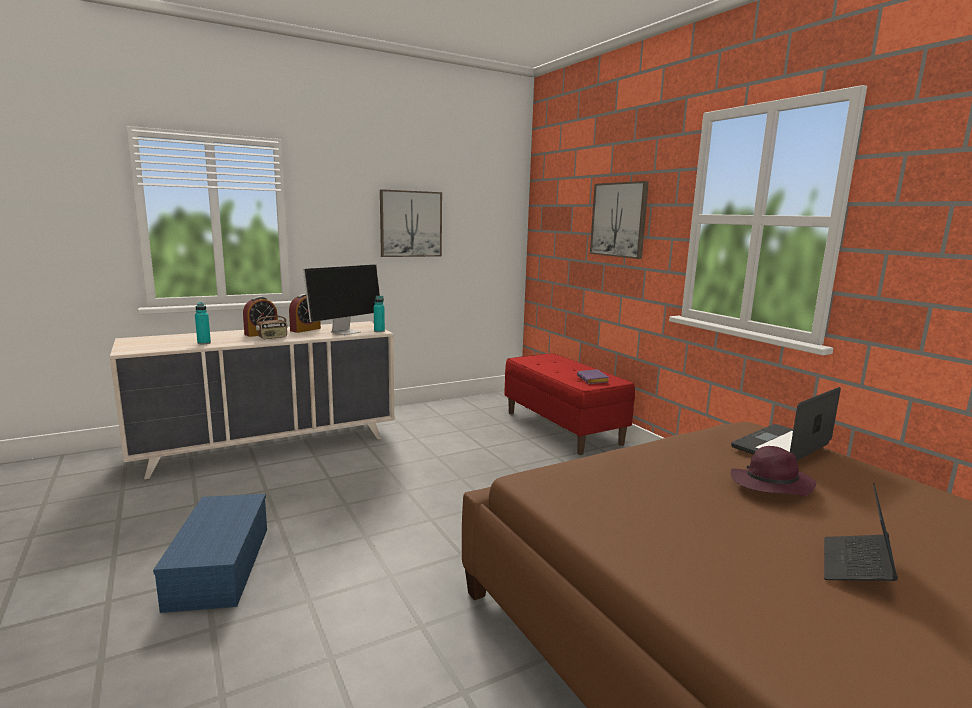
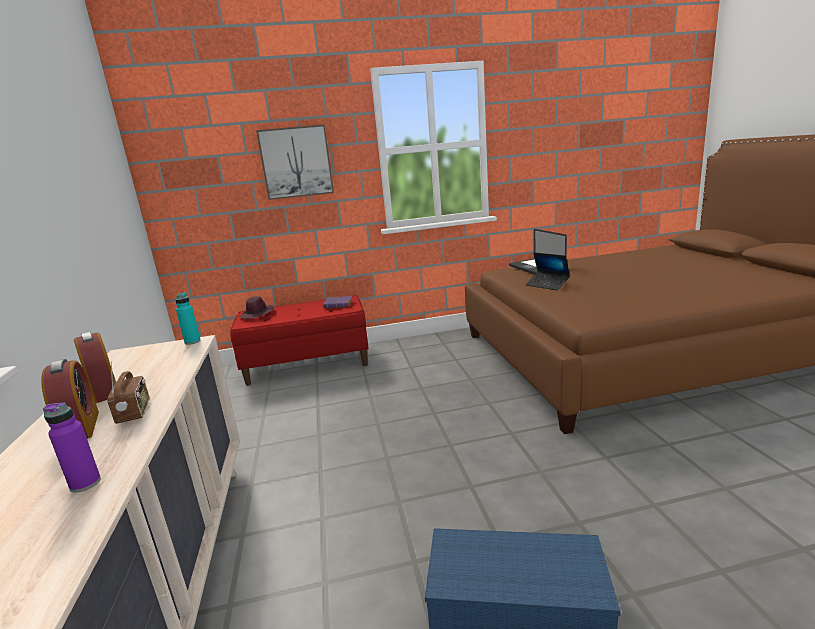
camera: 70 degrees left, 5 degrees up
(204, 343) = (85, 483): turquoise bottle -> purple bottle
(346, 332) = (168, 360): monitor -> none
(410, 224) = (64, 198): picture -> none
(770, 485) = (588, 275): purple hat -> purple hat (257, 315)
(856, 566) = (665, 276): laptop -> laptop (547, 285)

